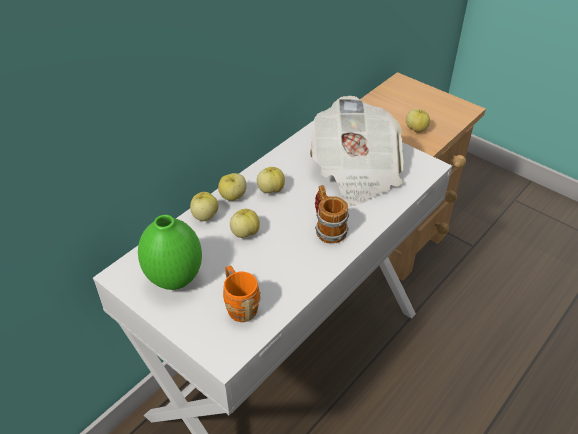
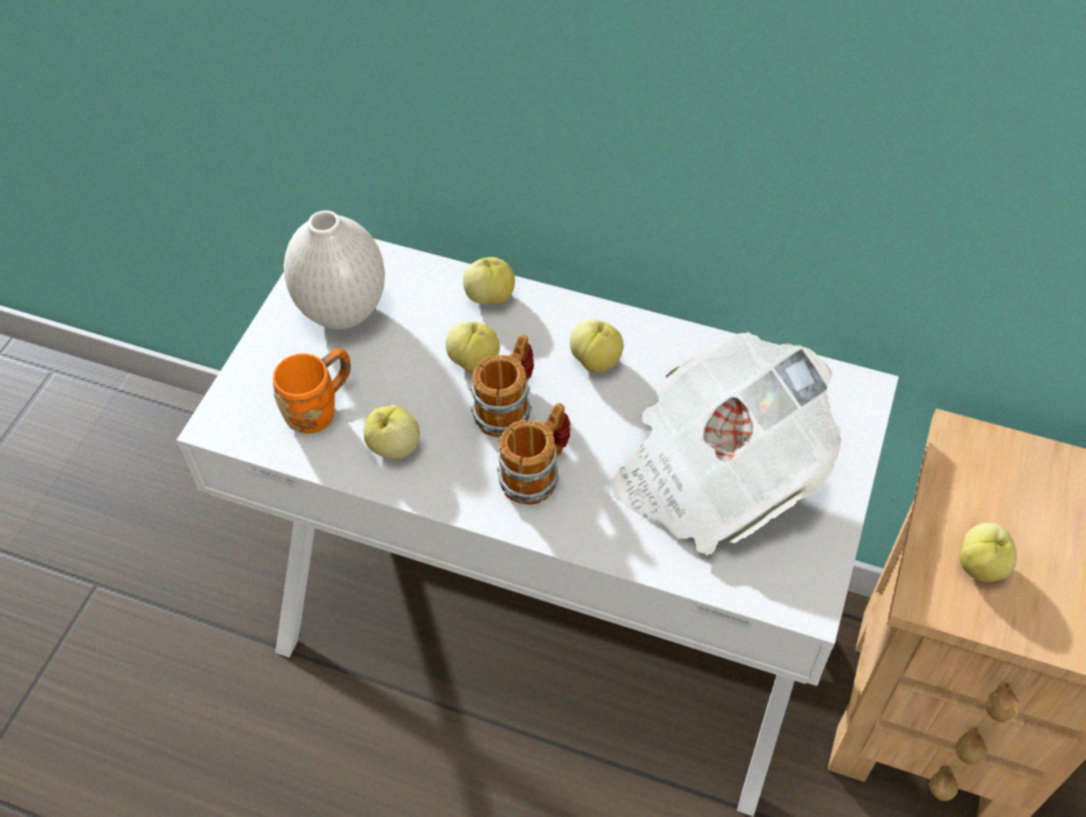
camera: 70 degrees right, 10 degrees up
(176, 279) = (344, 313): green vase -> white vase
(233, 197) = (553, 316): apple -> apple (393, 447)
(281, 228) = (508, 406): none -> mug

